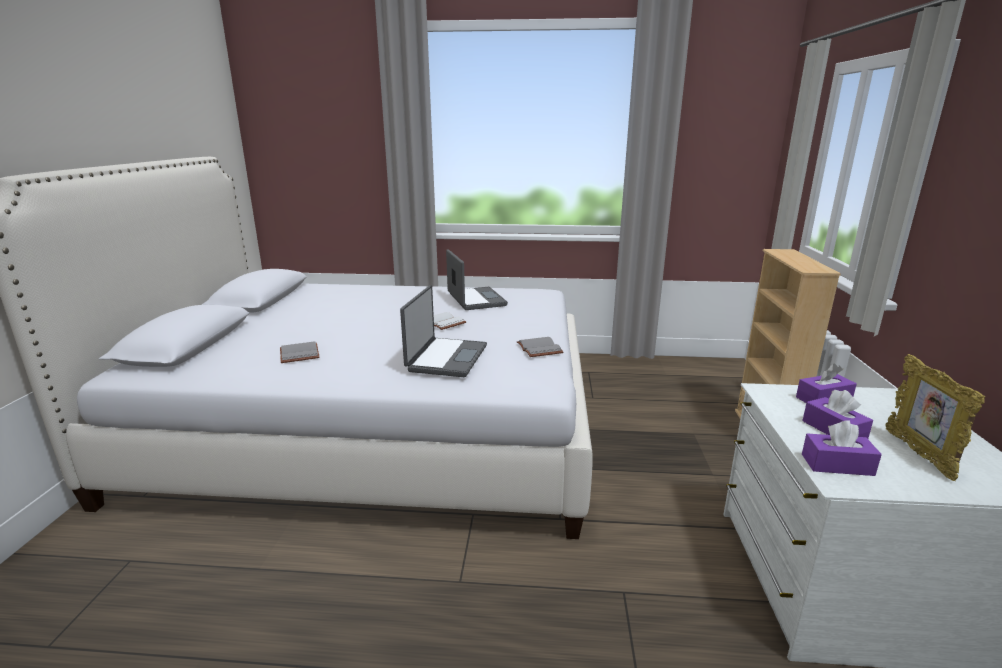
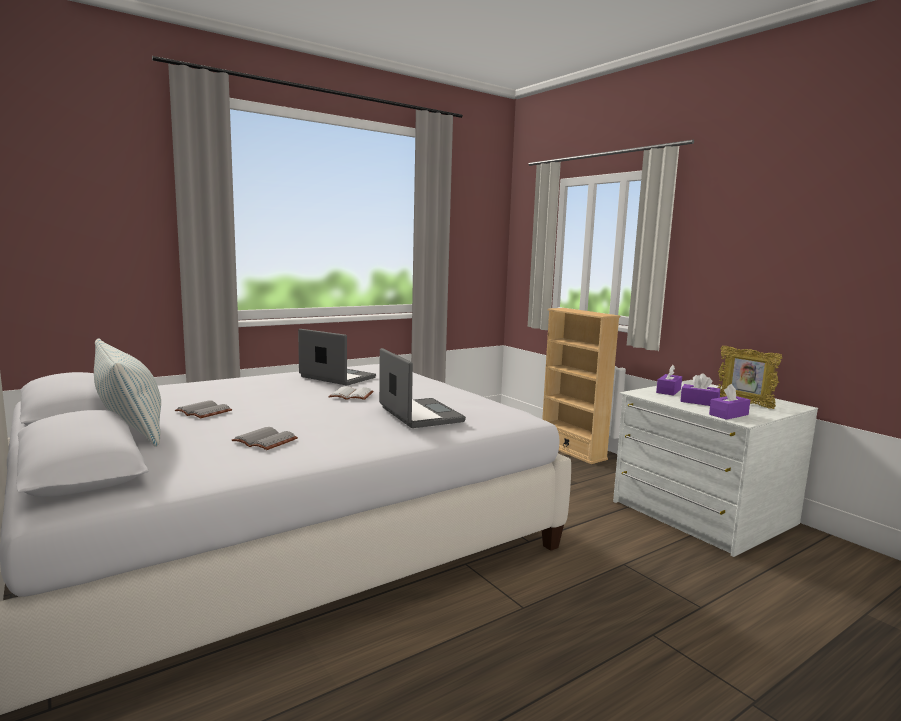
camera: 40 degrees left, 10 degrees down
(262, 319) = (130, 426): none -> pillow
(538, 348) = (467, 398): grey book -> grey book (202, 412)

